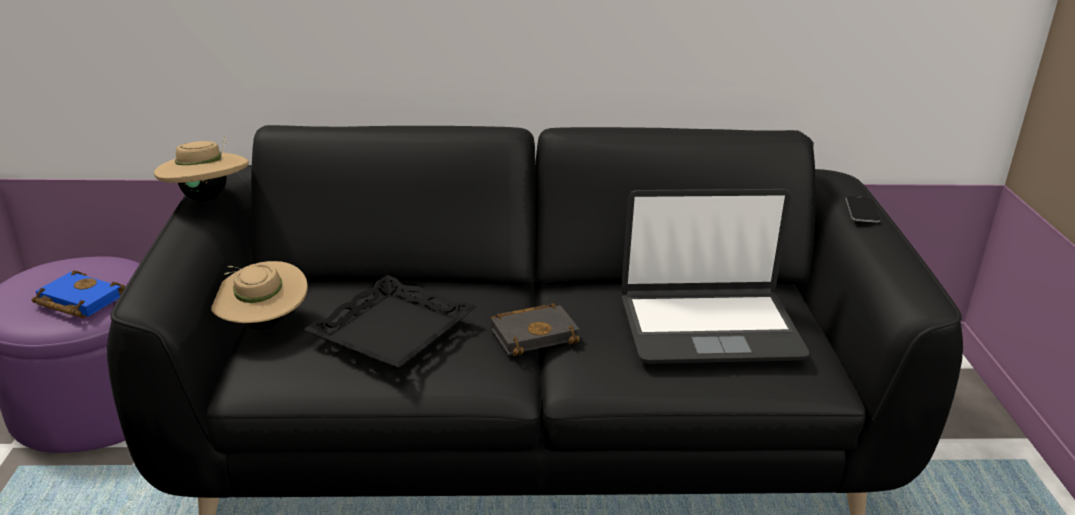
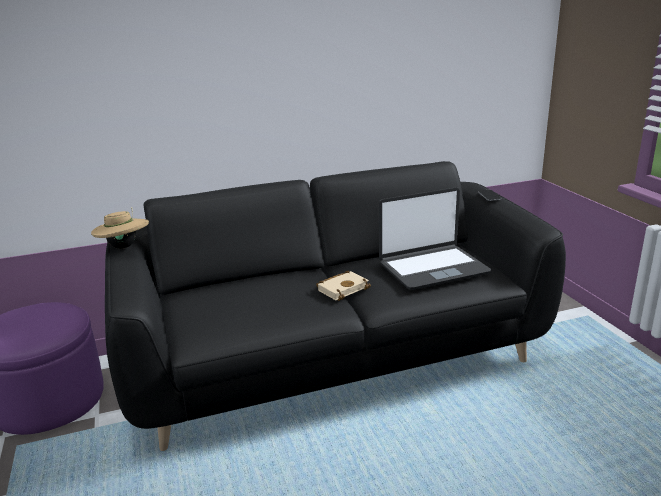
camera: 15 degrees left, 5 degrees down
(76, 301) = (40, 329): blue book -> none
(262, 324) = (182, 313): beige hat -> none
(393, 332) = (264, 302): black tray -> none
(535, 333) = (343, 288): black book -> beige book

